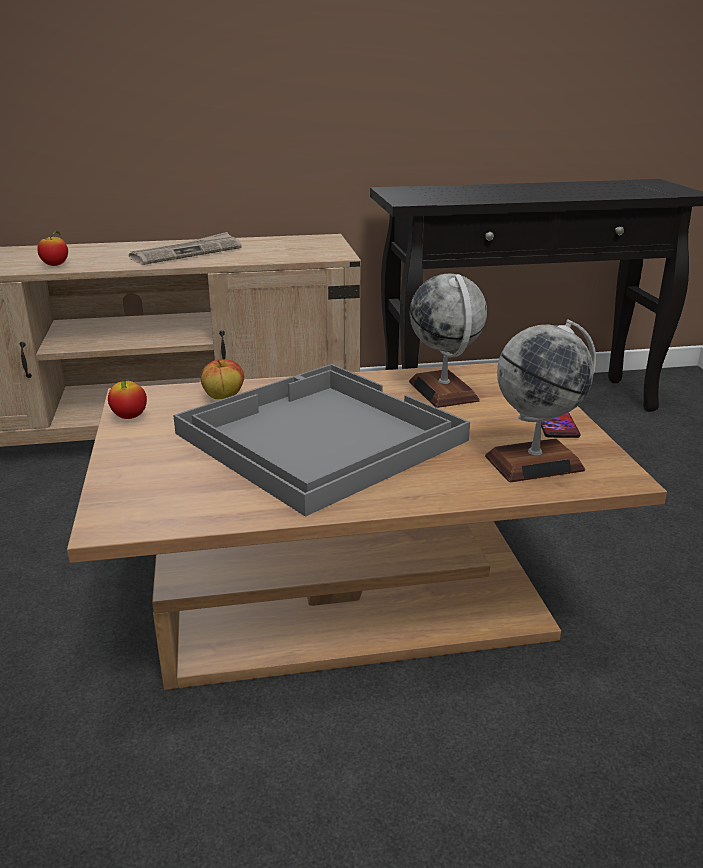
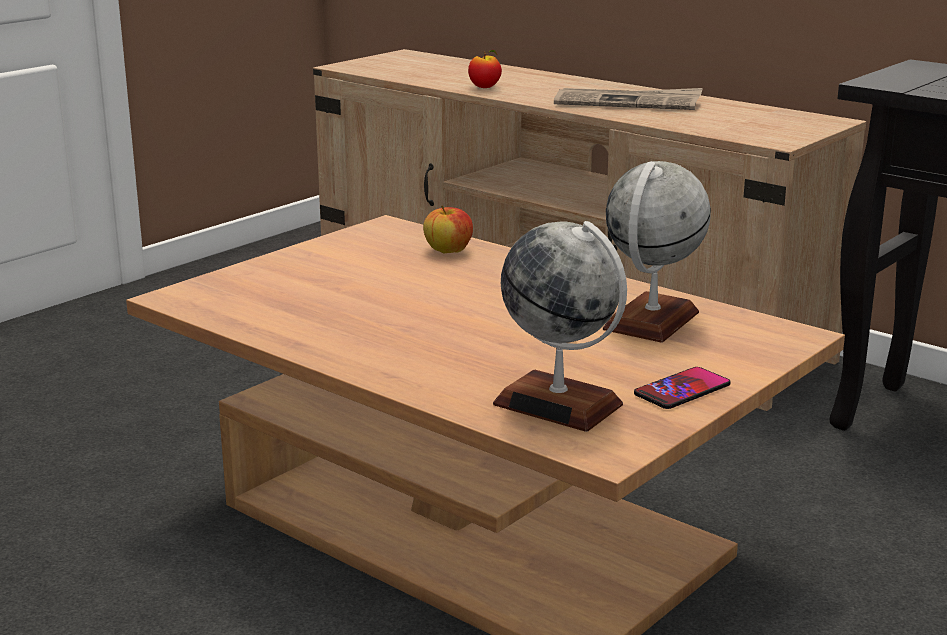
camera: 50 degrees right, 5 degrees down
(129, 417) = (347, 239): apple -> none
(317, 437) = (438, 307): grey tray -> none

